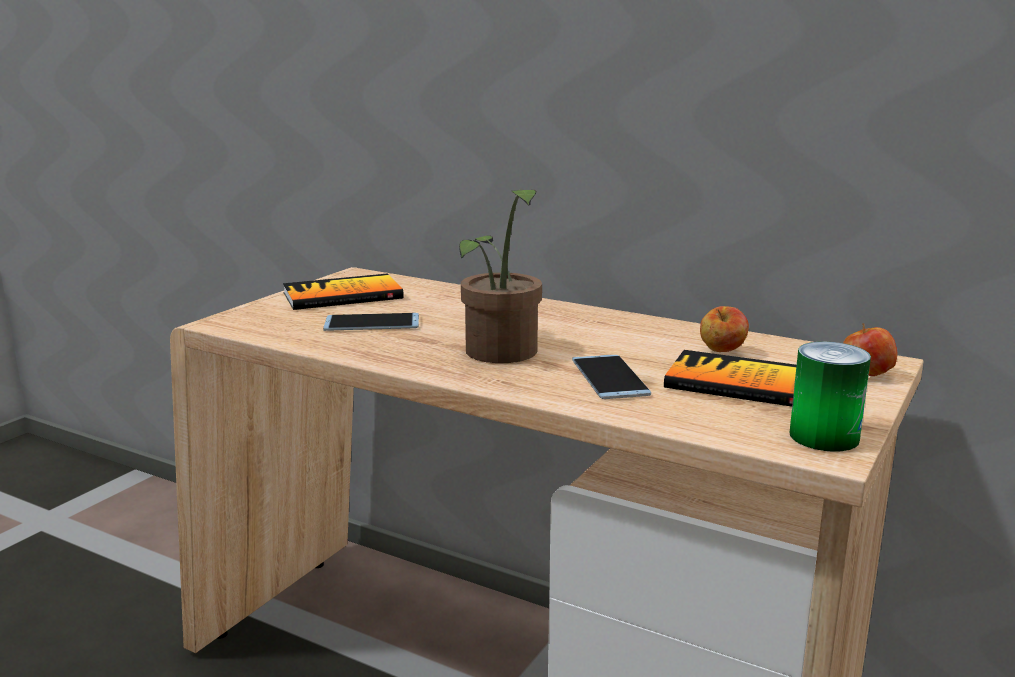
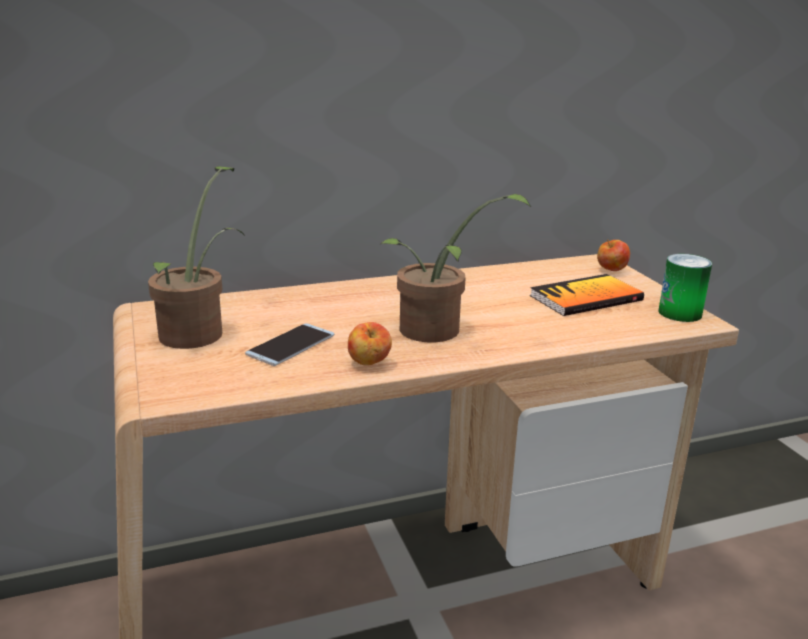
camera: 50 degrees left, 5 degrees up
(343, 295) = (198, 331): book -> potted plant
(610, 378) = (527, 321): phone -> none
(722, 352) = (531, 282): apple -> apple (369, 363)

